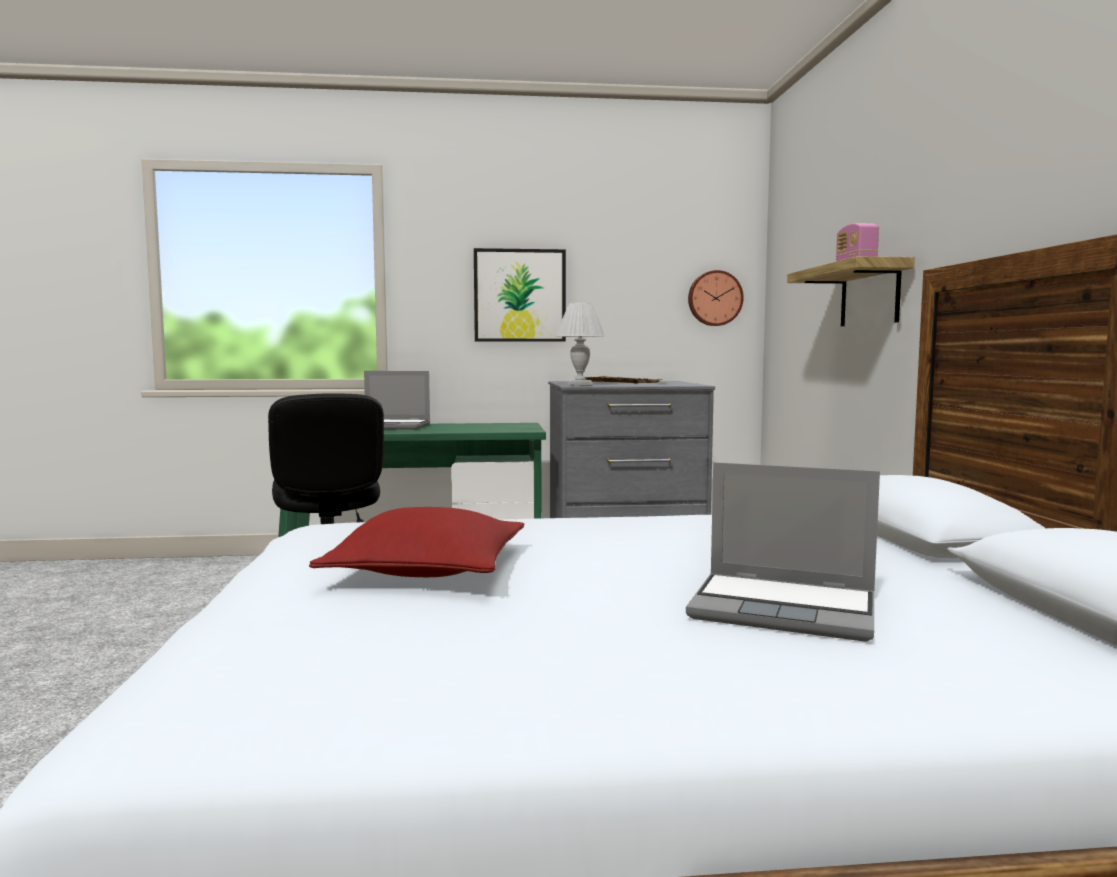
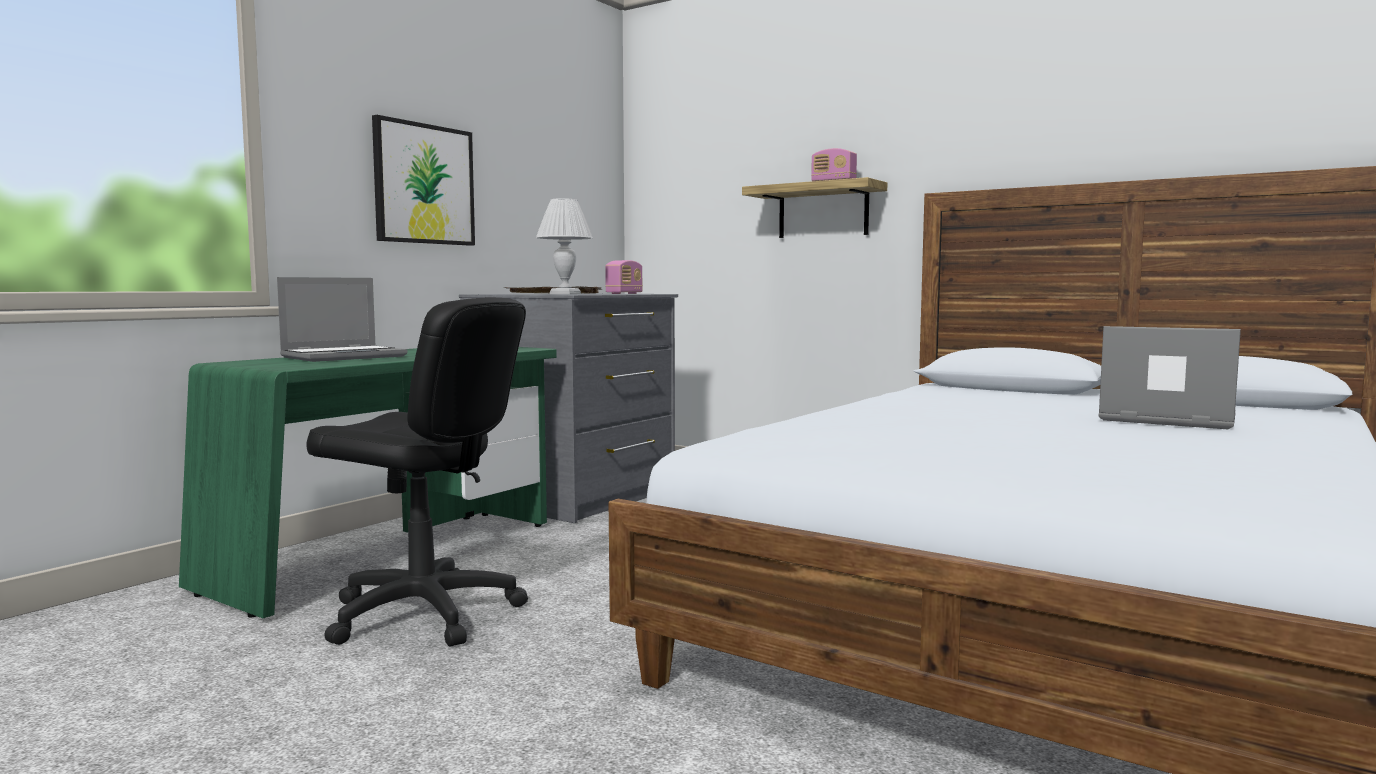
camera: 50 degrees left, 0 degrees up
(428, 570) = (968, 443): red pillow -> none
(645, 385) = (624, 293): none -> radio
(714, 298) = (591, 205): wall clock -> none
(786, 609) = (1164, 419): laptop -> laptop turned 120 degrees counterclockwise

